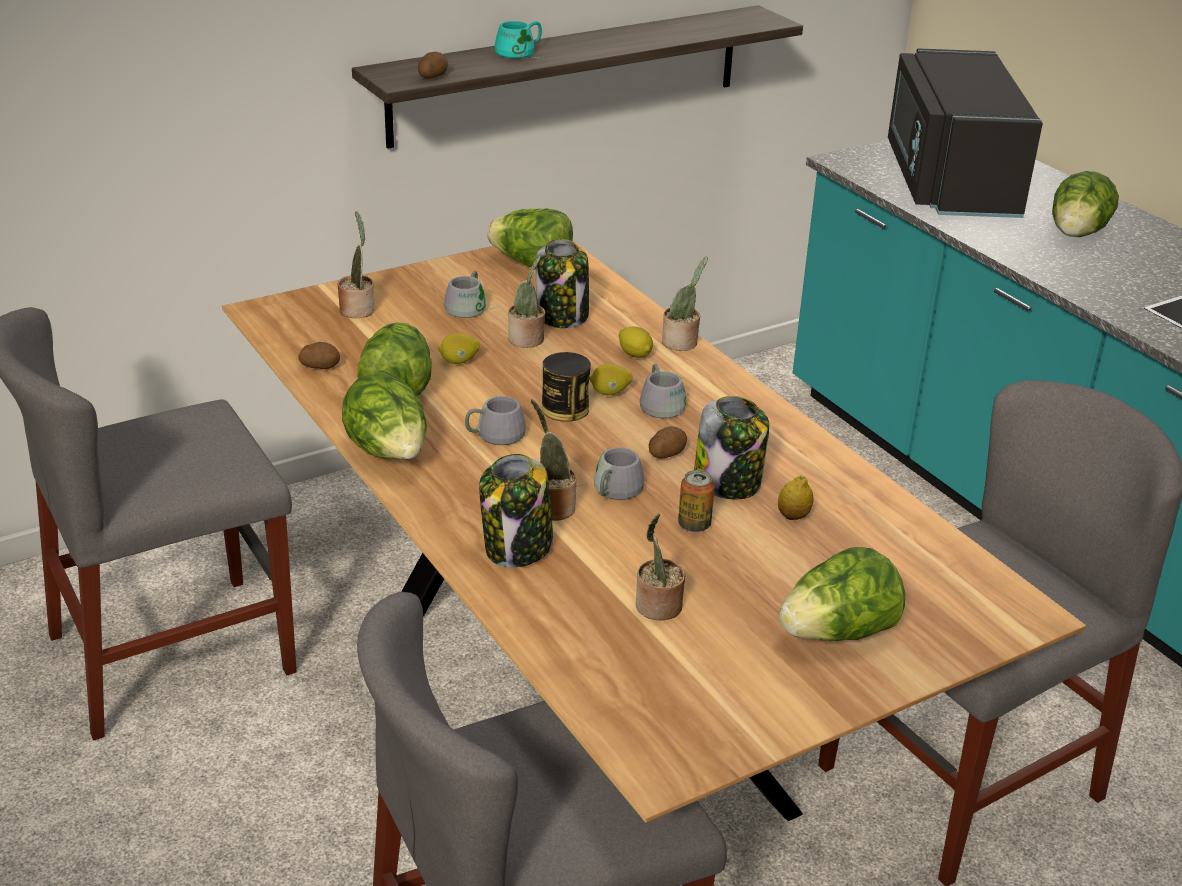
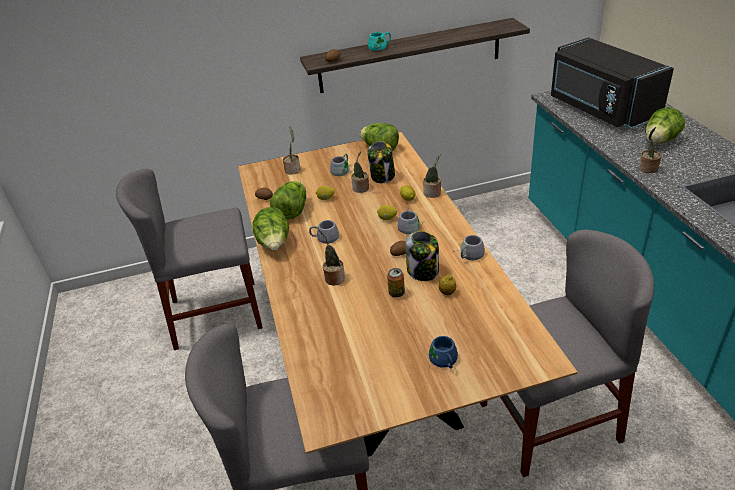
camera: 20 degrees right, 5 degrees up
(517, 548) = (309, 298): jar -> none
(565, 409) = (362, 226): can -> none
(610, 489) = (365, 270): grey mug -> grey mug (468, 254)
(657, 608) = (359, 337): potted plant -> potted plant (647, 169)
(837, 633) = (441, 361): lettuce -> blue mug
(947, 181) = (600, 109): black microwave -> black microwave turned 45 degrees counterclockwise

